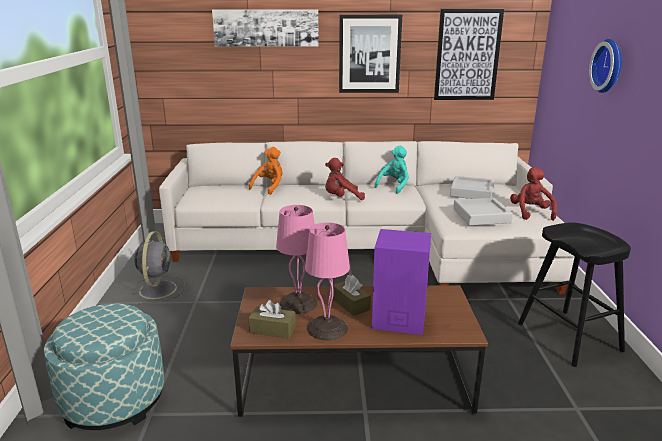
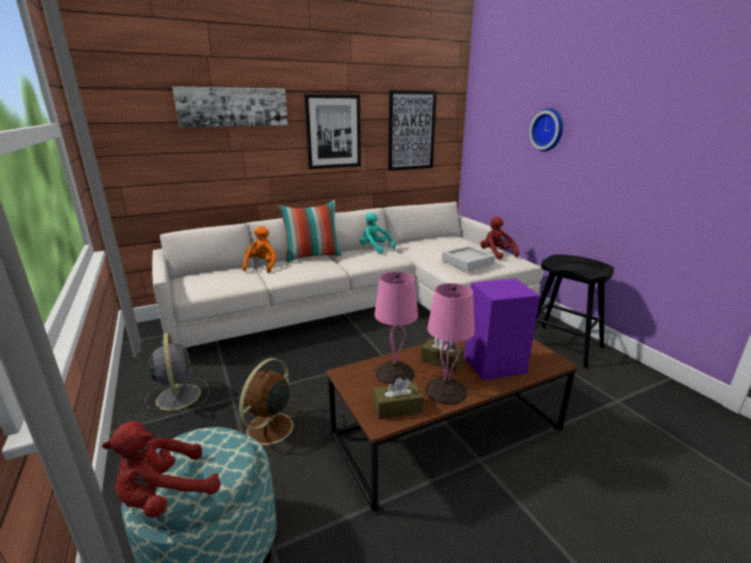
camera: 25 degrees left, 0 degrees up
(206, 333) = (268, 430): none -> brown fan
(324, 185) = (313, 256): none -> pillow
(341, 198) = (340, 266): red plush toy -> red plush toy (166, 496)
(394, 186) = (375, 249): turquoise plush toy -> turquoise plush toy turned 60 degrees counterclockwise
(471, 192) = (440, 245): grey tray -> none

